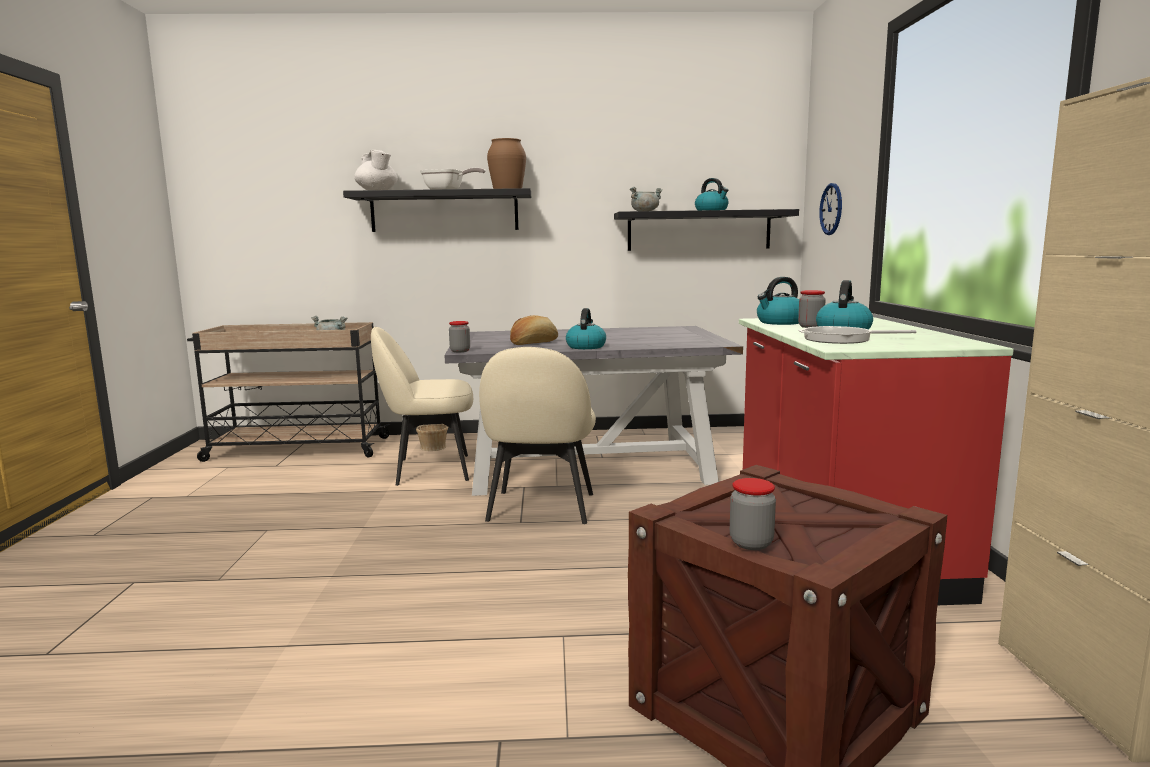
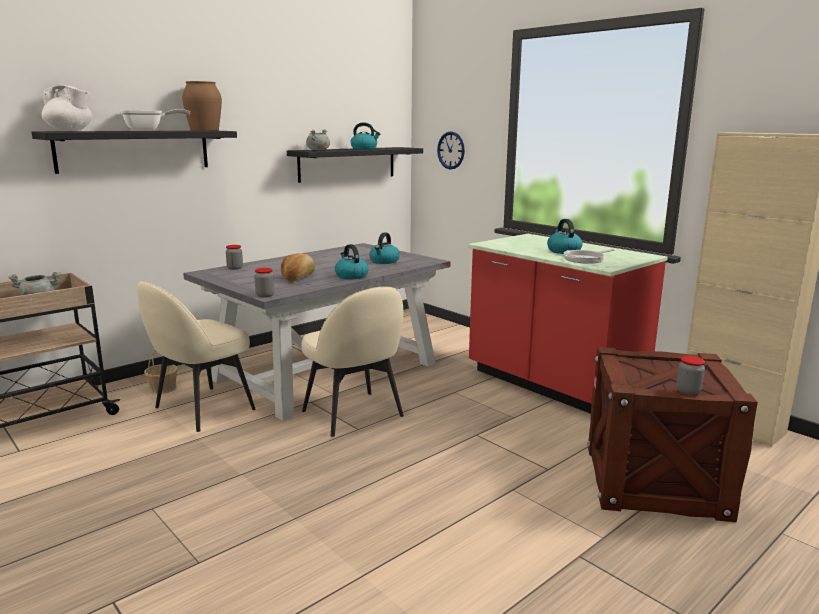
camera: 40 degrees left, 5 degrees up
(780, 322) = (506, 246): kettle -> kettle (384, 261)
(810, 327) = (535, 248): jar -> jar (235, 268)

